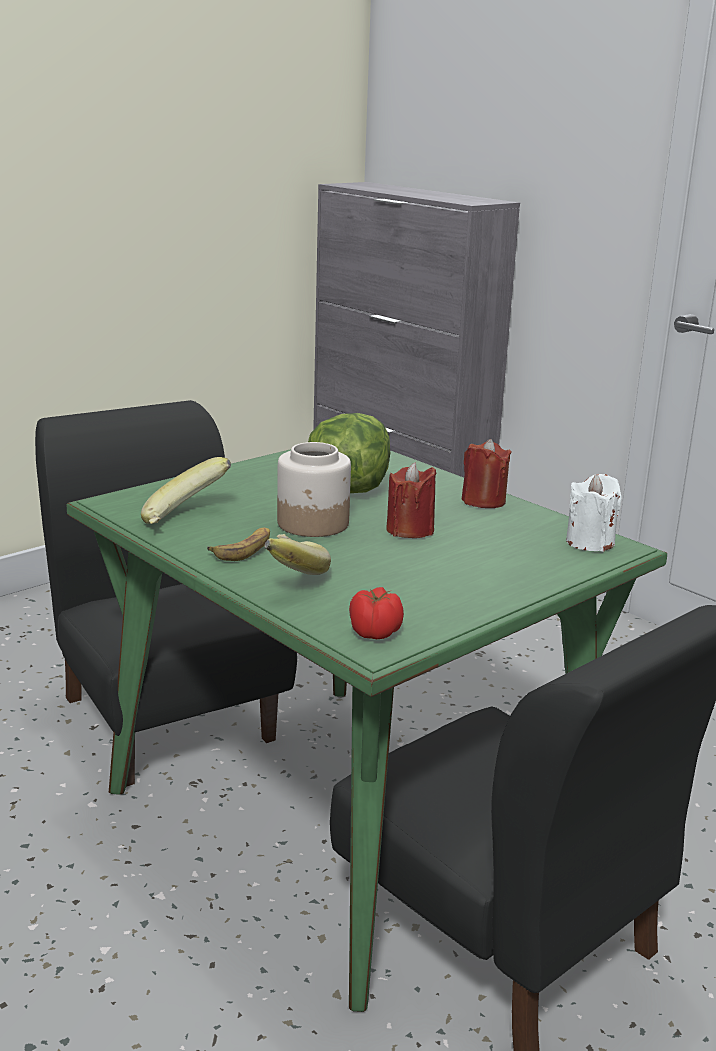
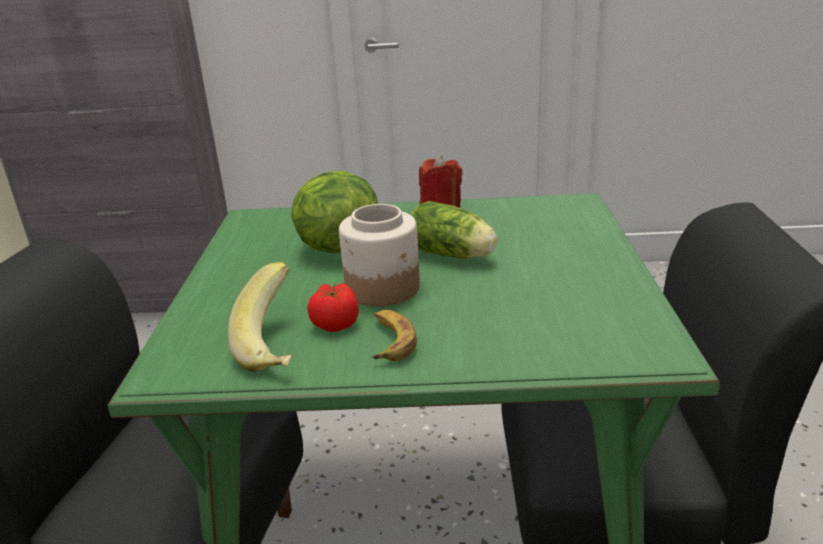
camera: 45 degrees left, 5 degrees up
(287, 576) = (473, 340): banana -> none
(374, 632) = (633, 343): tomato -> tomato (334, 324)
(410, 530) = (454, 255): red candle -> lettuce
(590, 542) = (559, 206): white candle -> none

